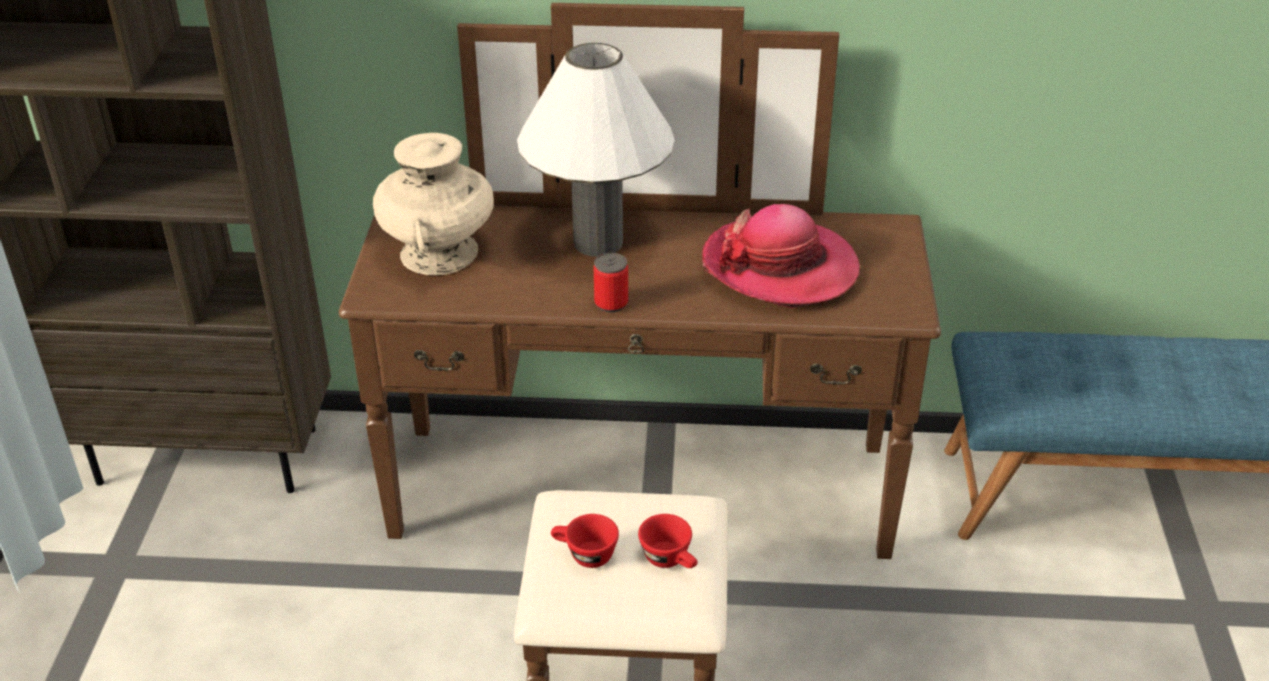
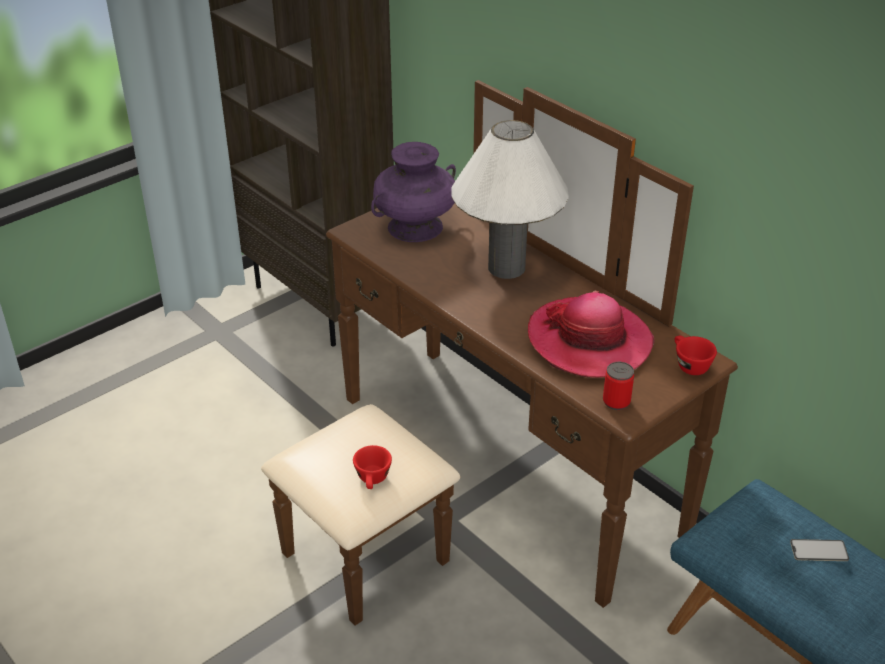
camera: 45 degrees right, 0 degrees up
(439, 253) = (415, 227): beige vase -> purple vase
(584, 555) = (336, 446): red cup -> red cup (689, 364)
(611, 303) = (460, 305): can -> can (616, 402)
(1086, 357) = (819, 550): none -> phone

